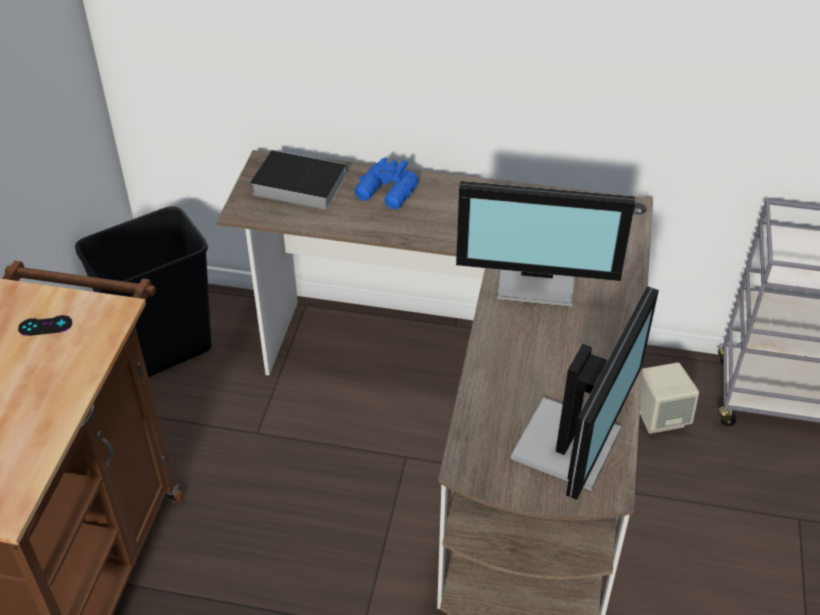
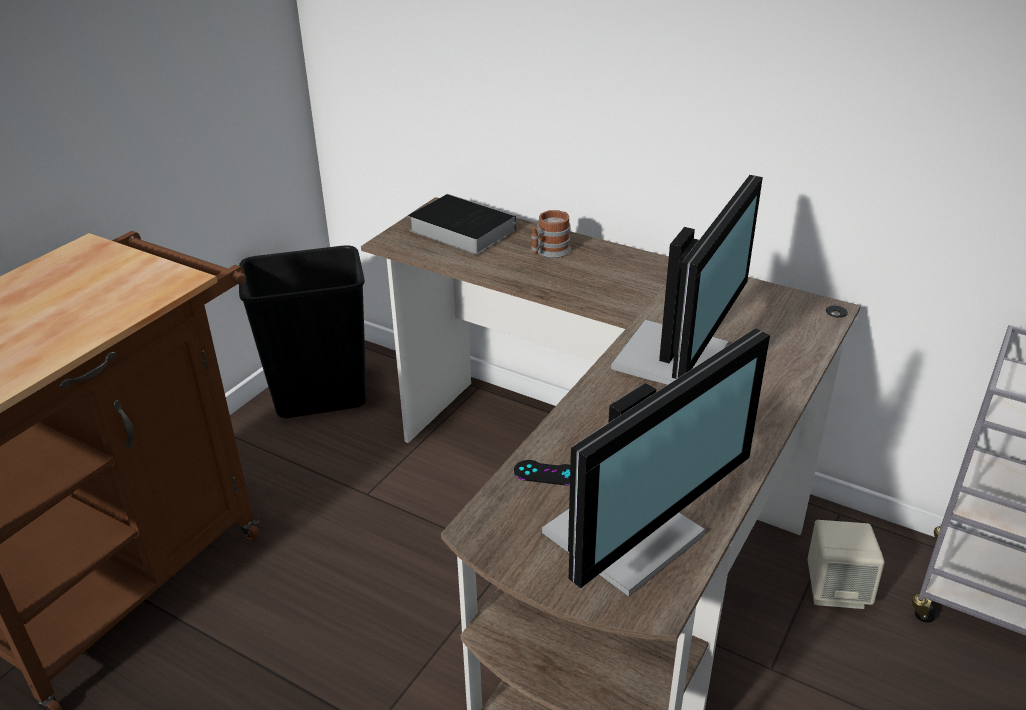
camera: 20 degrees right, 10 degrees down
(45, 326) = (105, 279): black game controller -> black game controller (547, 473)
(387, 194) = (549, 252): blue binoculars -> mug
(537, 281) = (676, 358): monitor -> monitor turned 90 degrees counterclockwise

